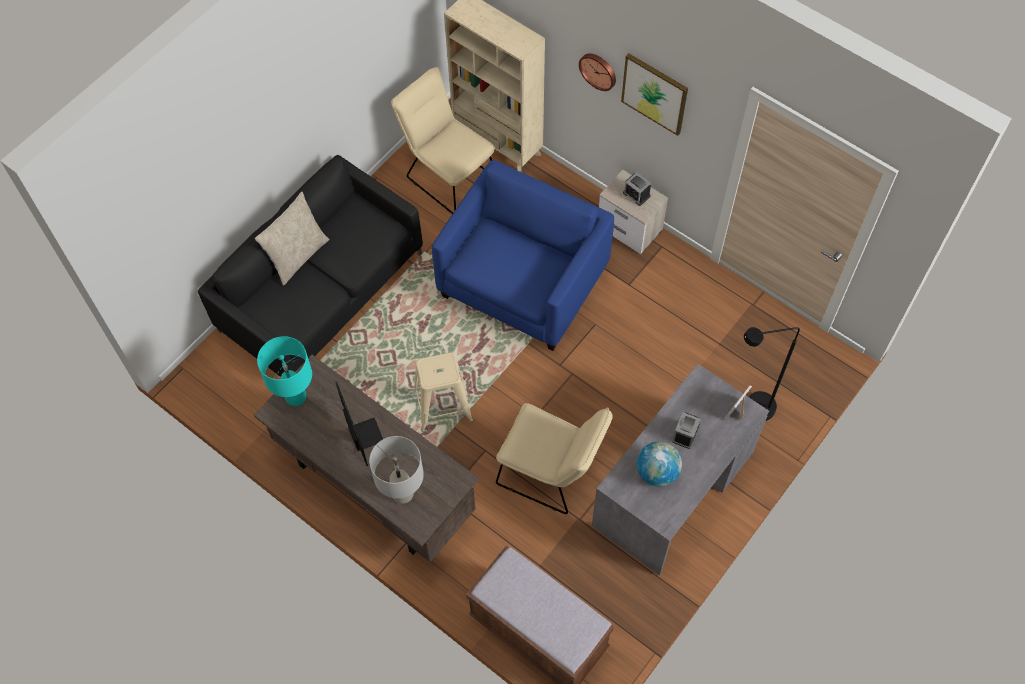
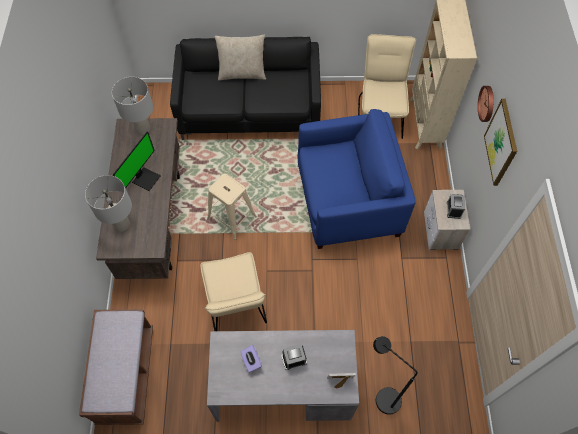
camera: 50 degrees right, 0 degrees up
(296, 397) = (143, 130): turquoise table lamp -> grey table lamp
(657, 472) = (251, 361): globe -> purple tissue box

